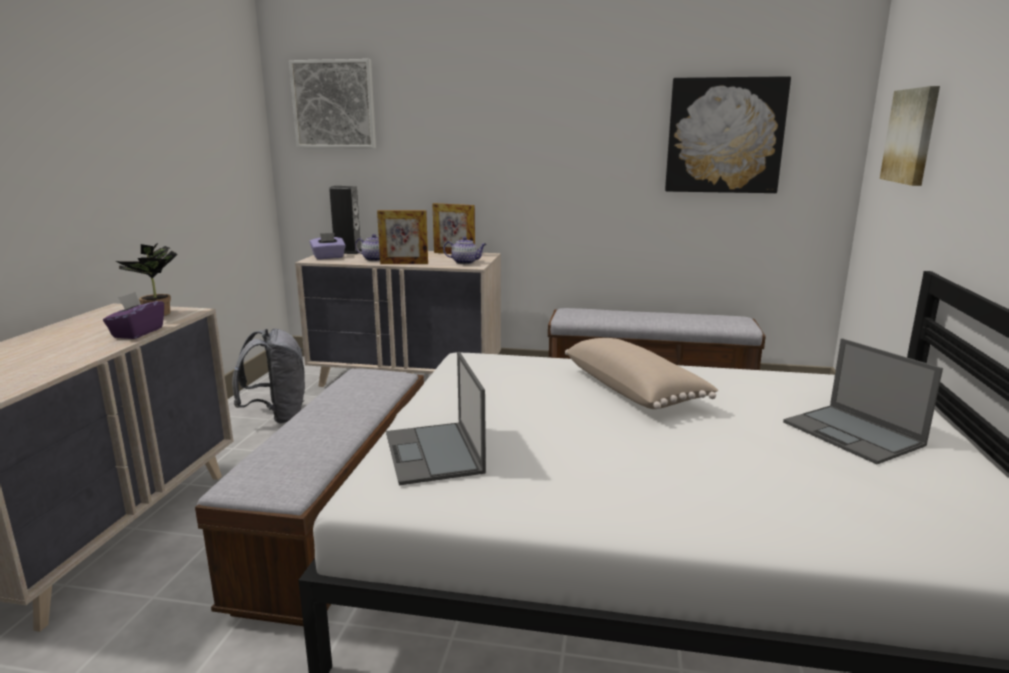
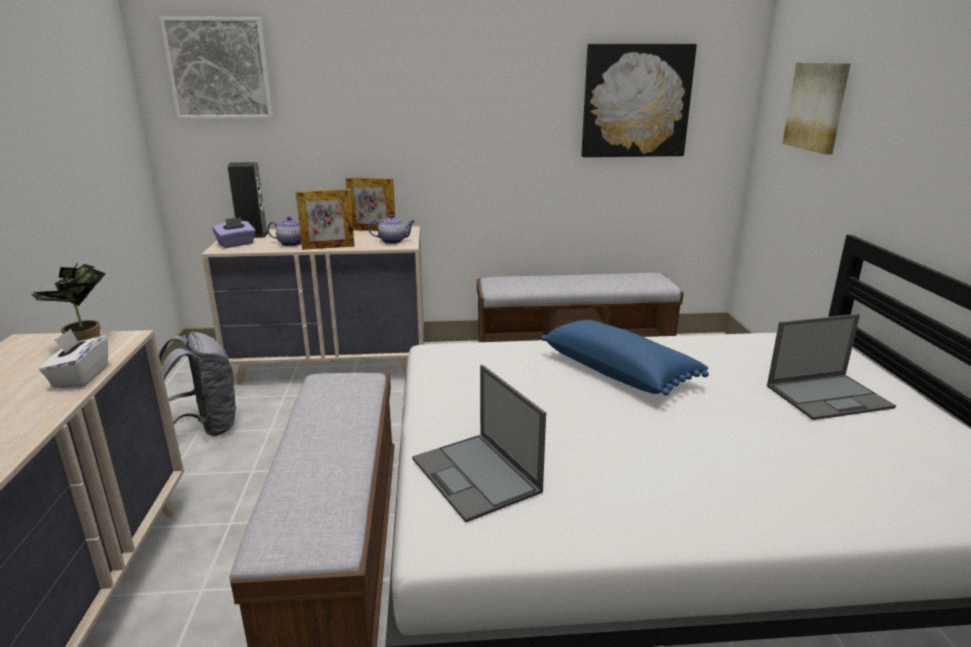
camera: 15 degrees left, 5 degrees up
(137, 333) = (80, 377): purple tissue box -> white tissue box
(634, 390) = (619, 372): beige pillow -> blue pillow
(854, 434) = (829, 396): laptop -> laptop turned 60 degrees counterclockwise

